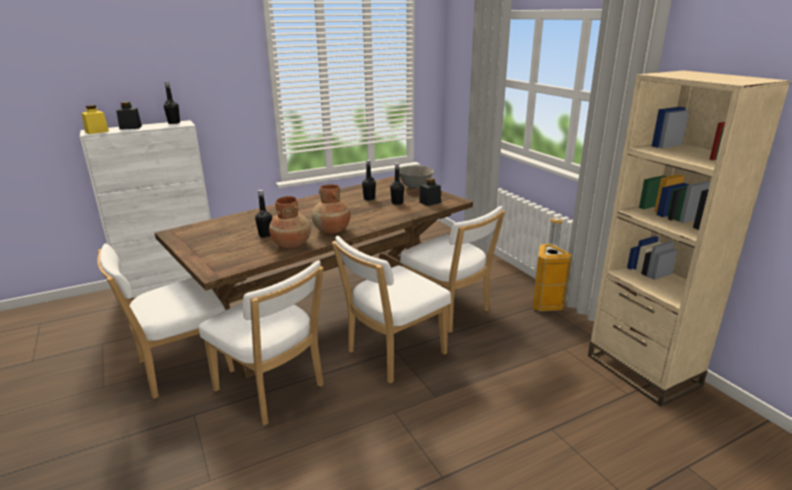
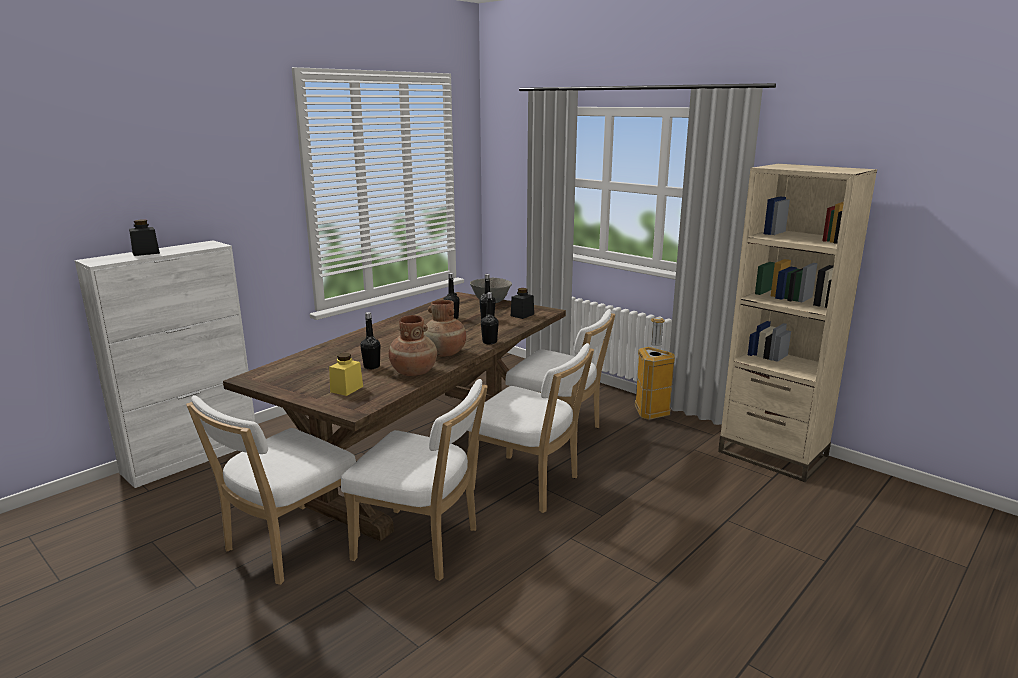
camera: 20 degrees left, 5 degrees down
(97, 131) = (105, 260): yellow jar -> yellow jar (346, 389)
(174, 123) = (197, 244): black bottle -> black bottle (489, 342)
(392, 354) = (529, 485): white chair -> white chair turned 90 degrees counterclockwise

